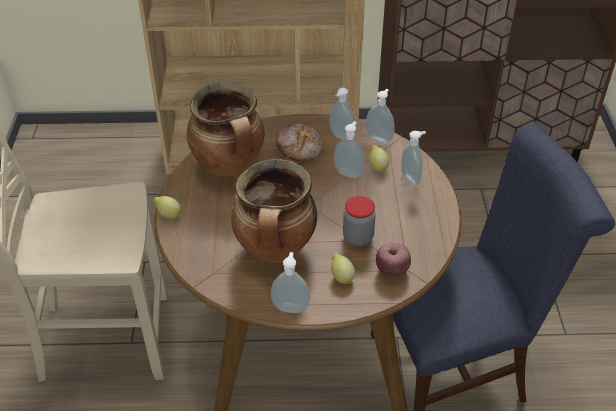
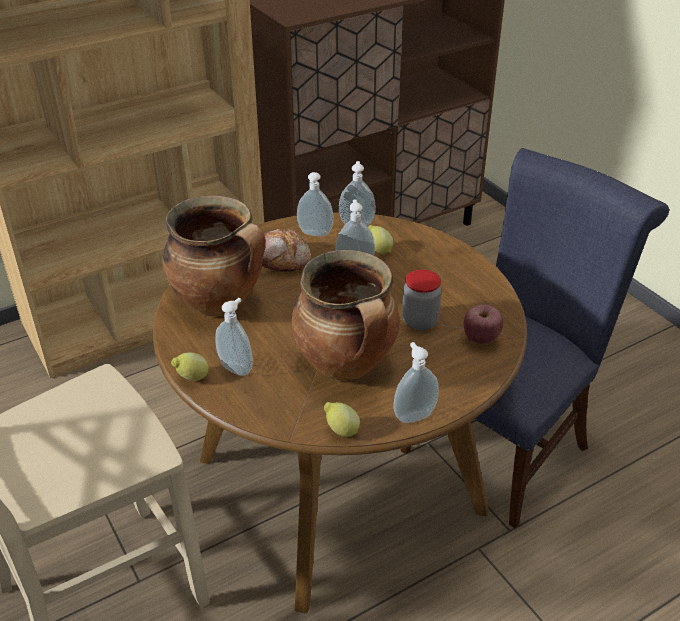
camera: 30 degrees left, 5 degrees down
(341, 277) = (438, 365): lemon -> lemon (341, 430)
(411, 179) = (422, 250): soap dispenser -> soap dispenser (237, 367)

